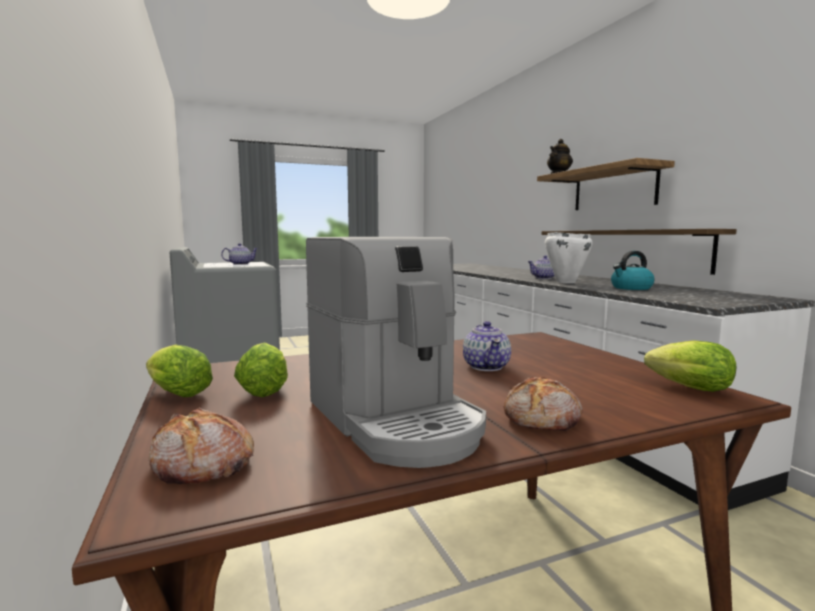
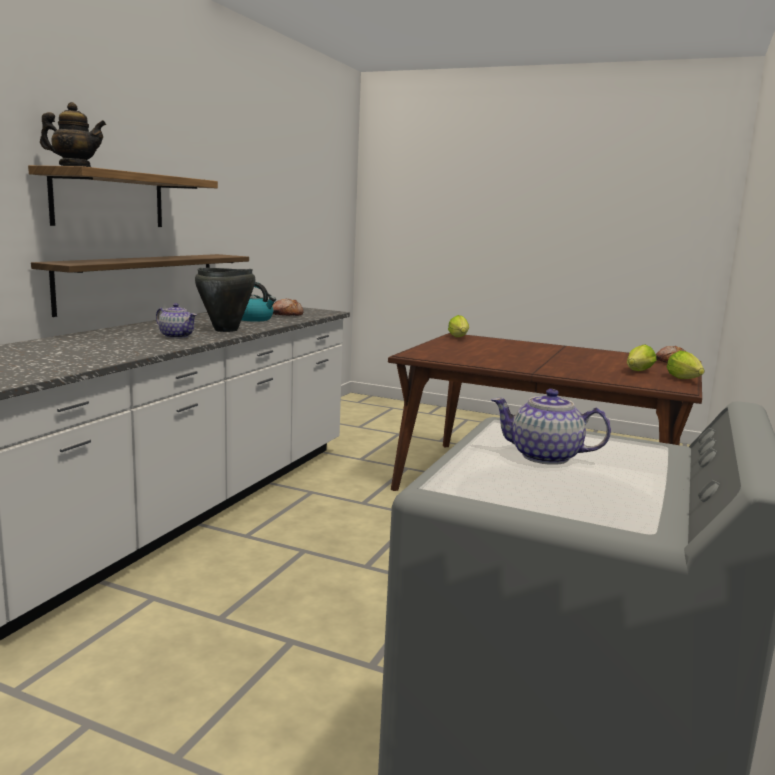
camera: 135 degrees left, 5 degrees up
(395, 420) = (594, 355): coffee machine -> none
(486, 366) = (507, 355): teapot -> none
(543, 419) = (542, 346): bread -> bread (286, 315)
(565, 282) = (226, 330): white cooking pot -> black cooking pot

